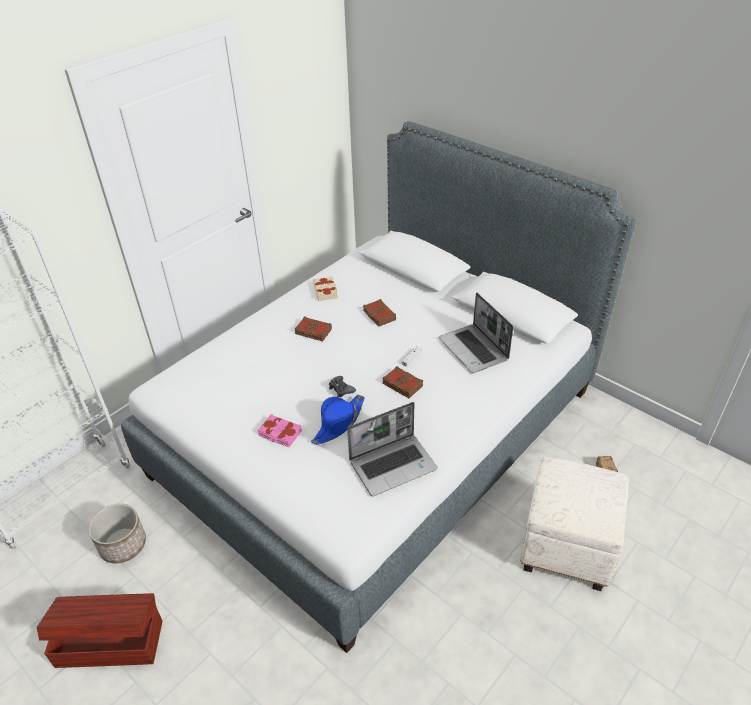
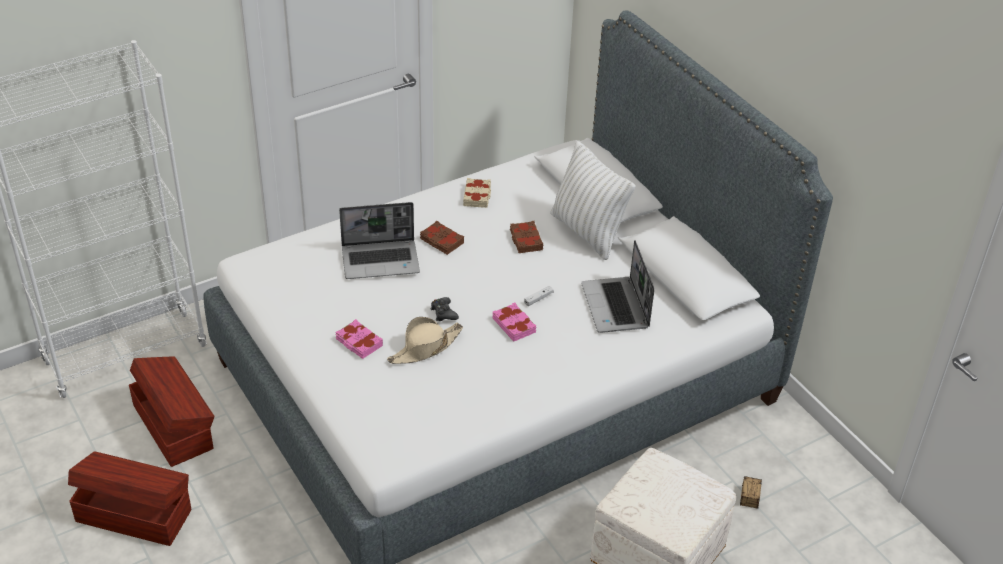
camera: 15 degrees right, 0 degrees up
(123, 545) = (174, 425): planter -> brown storage box
(338, 423) = (425, 348): blue hat -> beige hat
(393, 464) = (463, 405): laptop -> laptop (381, 260)
(403, 384) = (514, 325): brown book -> pink book
(422, 298) = (587, 232): none -> white pillow

